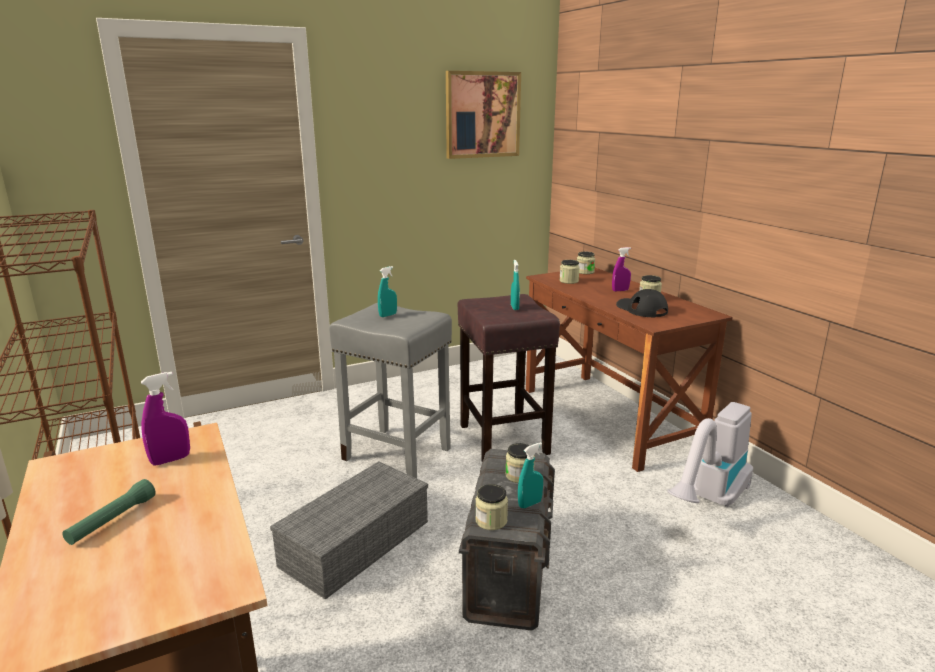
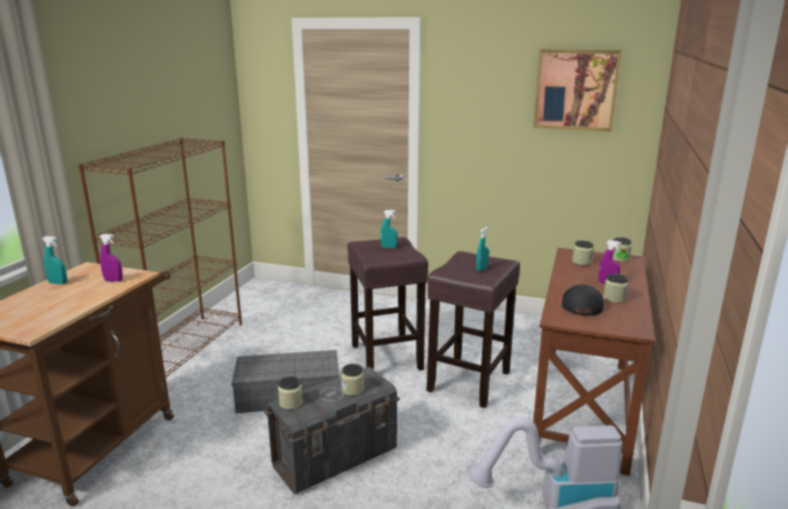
camera: 45 degrees right, 0 degrees up
(112, 520) = (57, 294): green flashlight -> none
(398, 454) = (387, 358): grey stool -> brown stool
(530, 504) = (326, 407): turquoise spray bottle -> turquoise spray bottle (58, 283)

